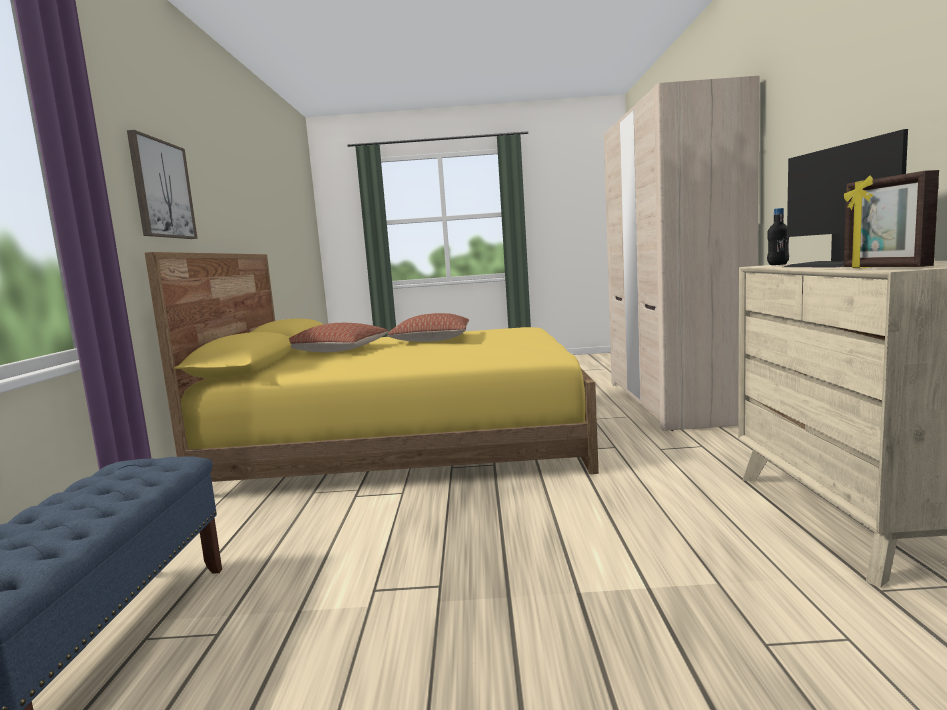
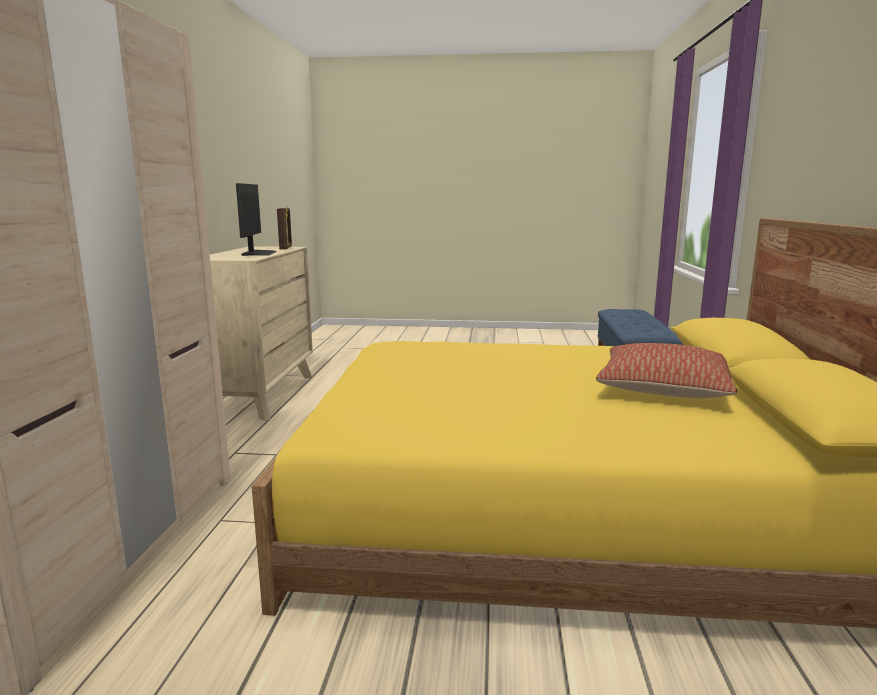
camera: 175 degrees left, 5 degrees up
(161, 189) = (824, 143): picture -> none
(431, 340) = (521, 396): pillow -> none
(777, 264) = (237, 259): black bottle -> none

